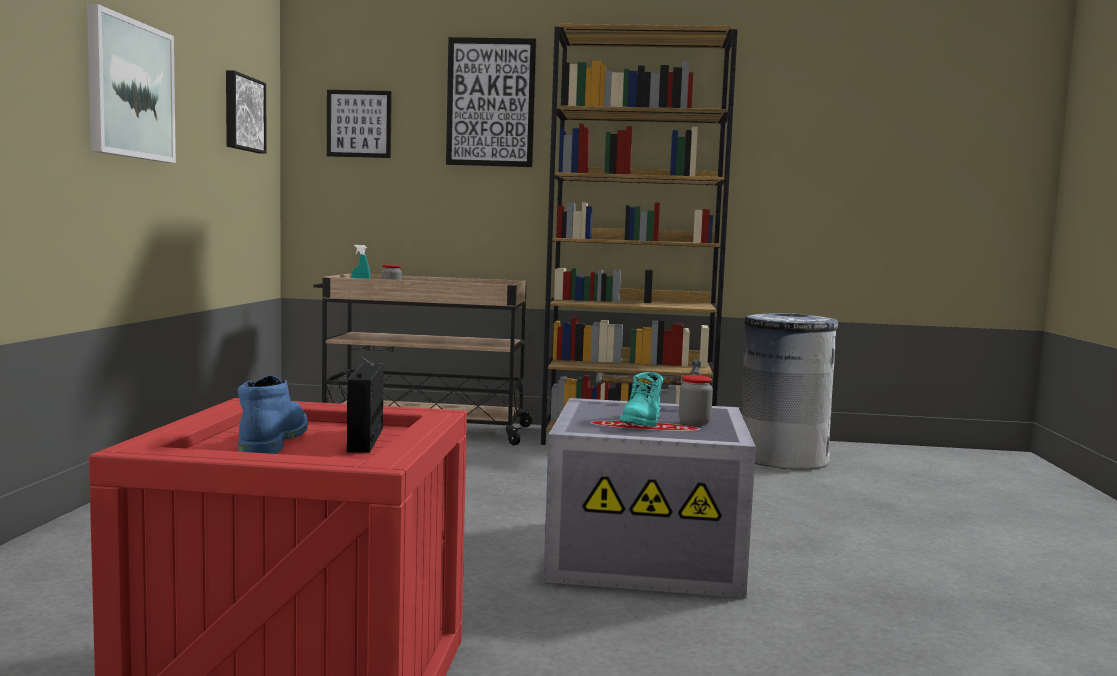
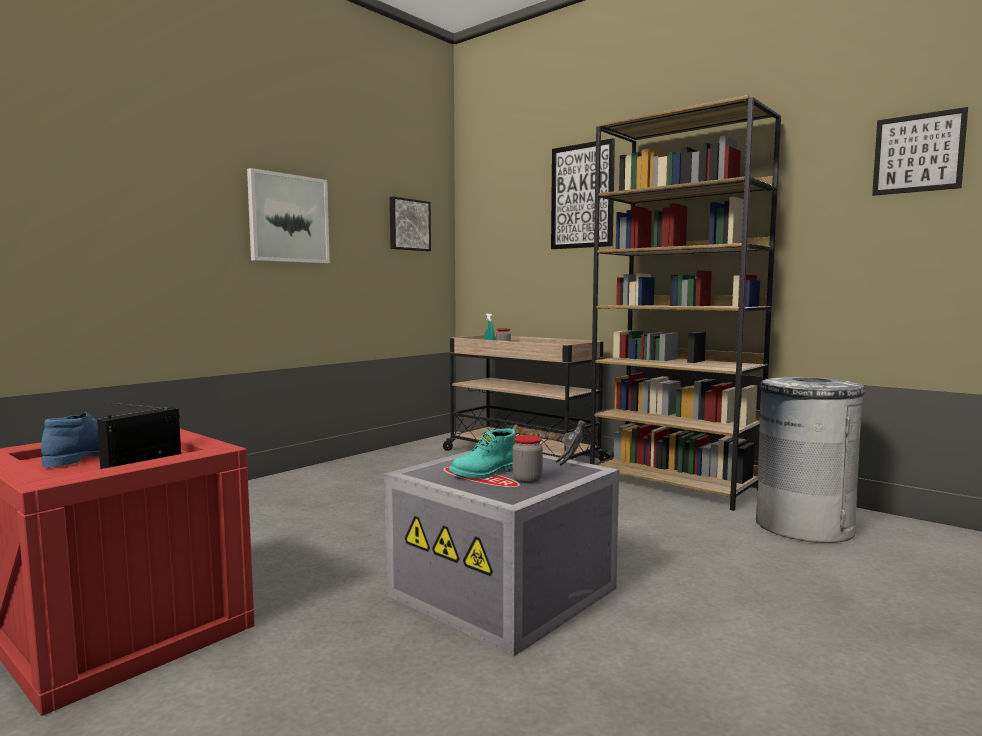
camera: 35 degrees right, 0 degrees up
(359, 124) = (498, 223): picture -> picture (918, 153)

